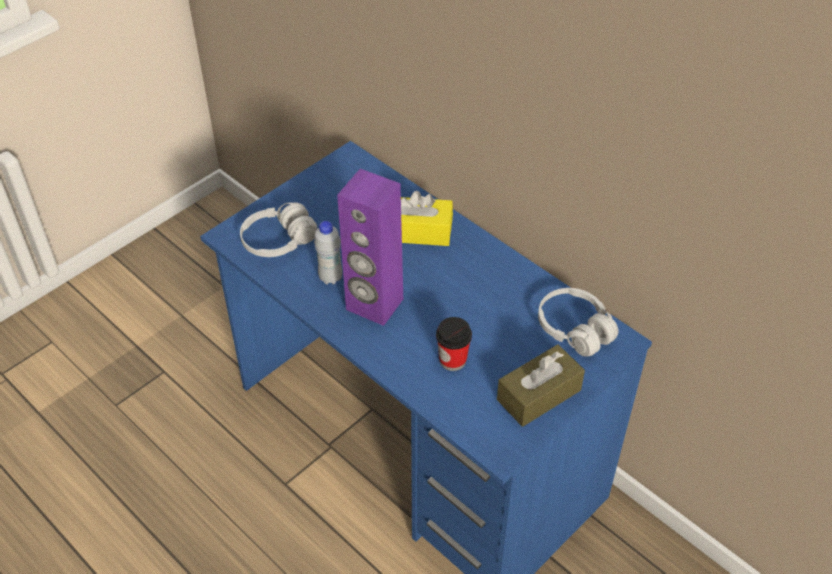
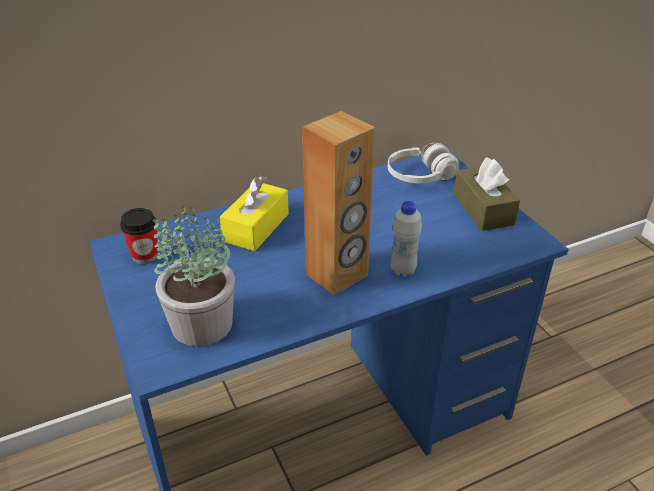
camera: 70 degrees left, 10 degrees down
(278, 241) = (201, 325): white headphones -> potted plant
(330, 278) = (283, 297): white bottle -> white bottle (403, 270)
(374, 305) = (337, 275): purple speaker -> brown speaker
(452, 360) = (428, 244): cup -> cup (145, 255)

